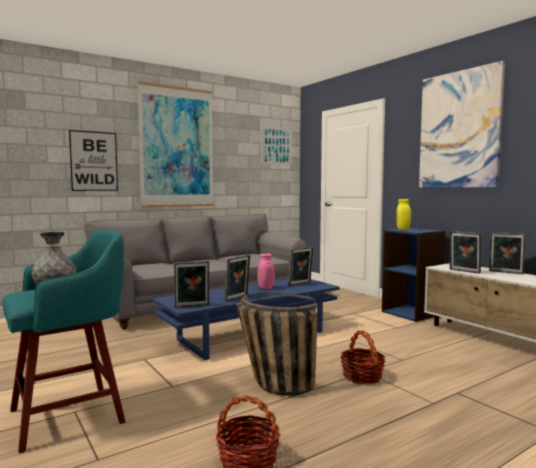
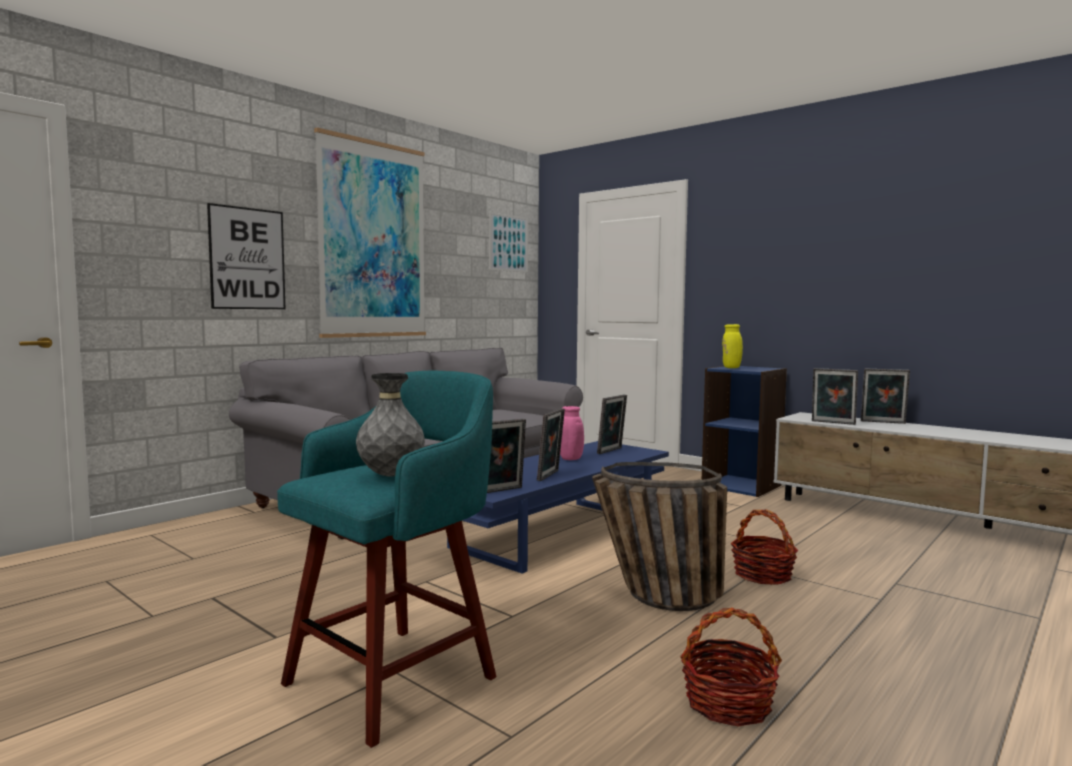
camera: 15 degrees left, 0 degrees up
(459, 130) = (807, 229): picture -> none

